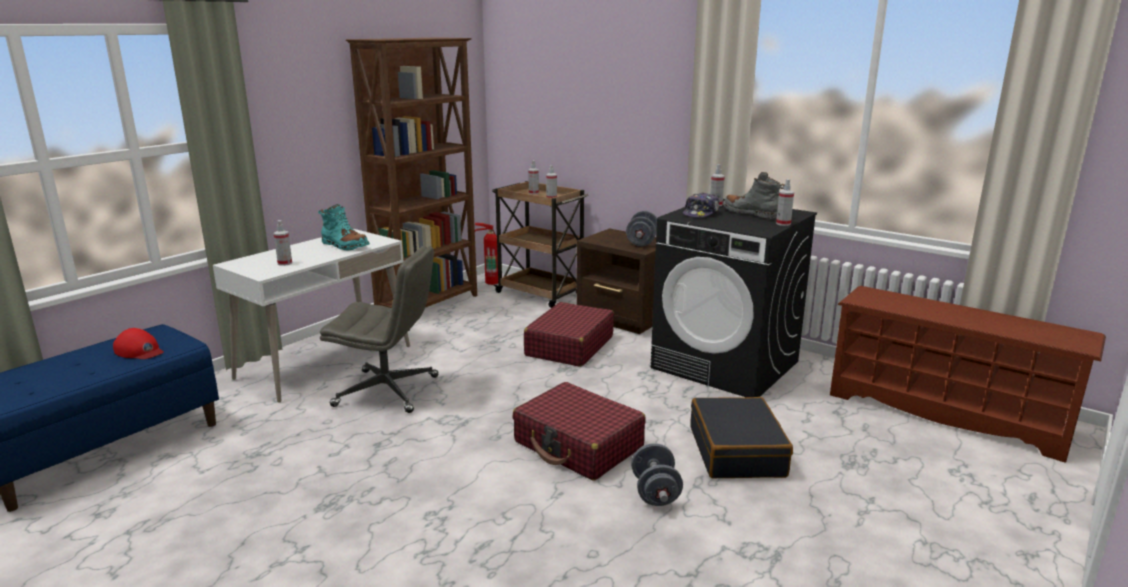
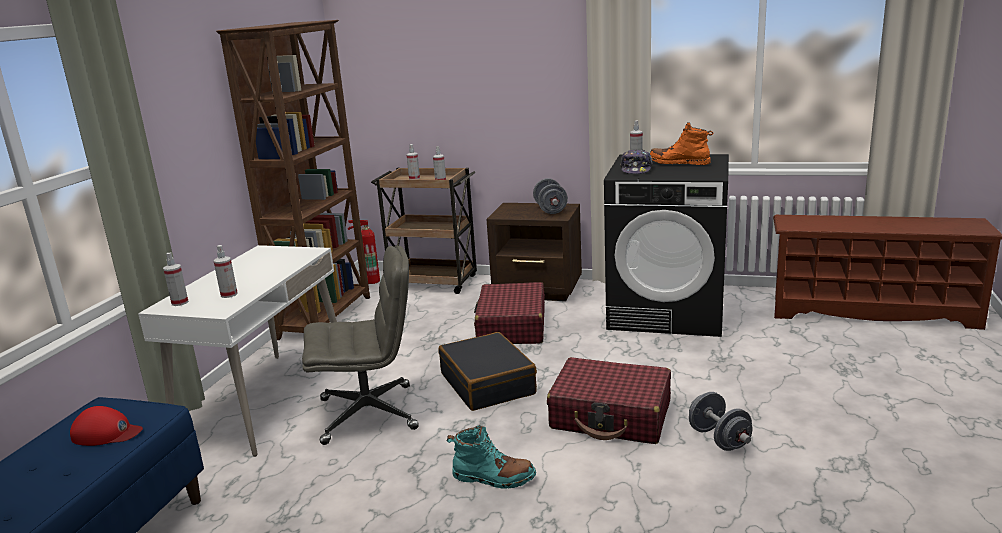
camera: 20 degrees left, 0 degrees up
(344, 245) = (273, 264): turquoise boot -> turquoise boot (493, 478)
(737, 451) = (750, 384): black suitcase -> black suitcase (488, 384)
(751, 214) = (679, 163): grey boot -> orange boot
(783, 224) = (719, 167): spray bottle -> spray bottle (180, 302)

